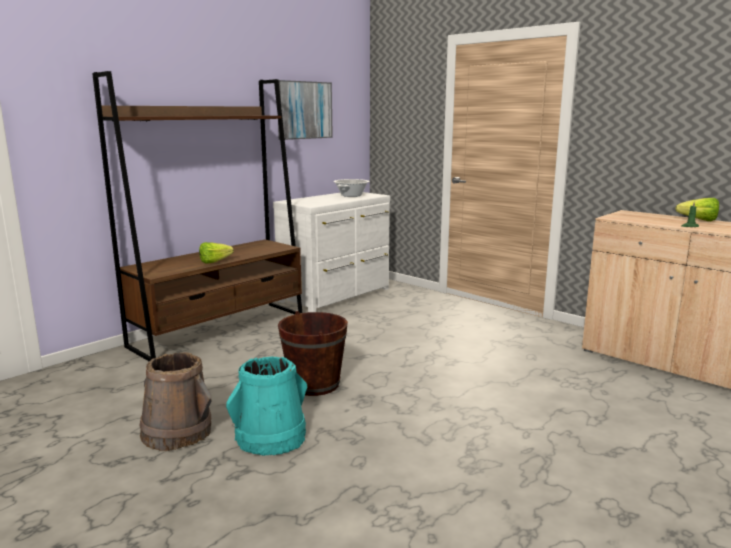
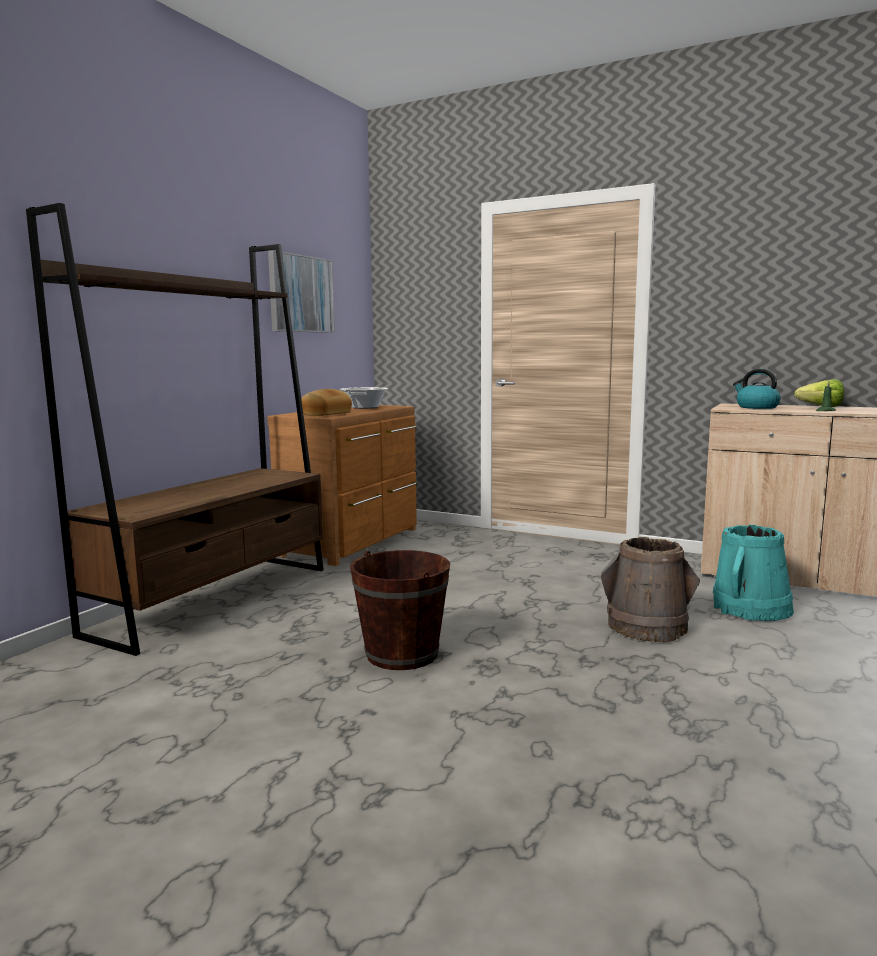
camera: 15 degrees left, 5 degrees down
(177, 432) = (237, 750): brown bucket -> brown bucket (647, 627)
(218, 262) = (218, 495): lettuce -> none
(271, 437) = (390, 735): turquoise bucket -> turquoise bucket (751, 608)
(313, 202) = (325, 414): none -> bread
(337, 295) = (354, 542): white dresser -> brown dresser
(639, 218) = (756, 407): none -> kettle

